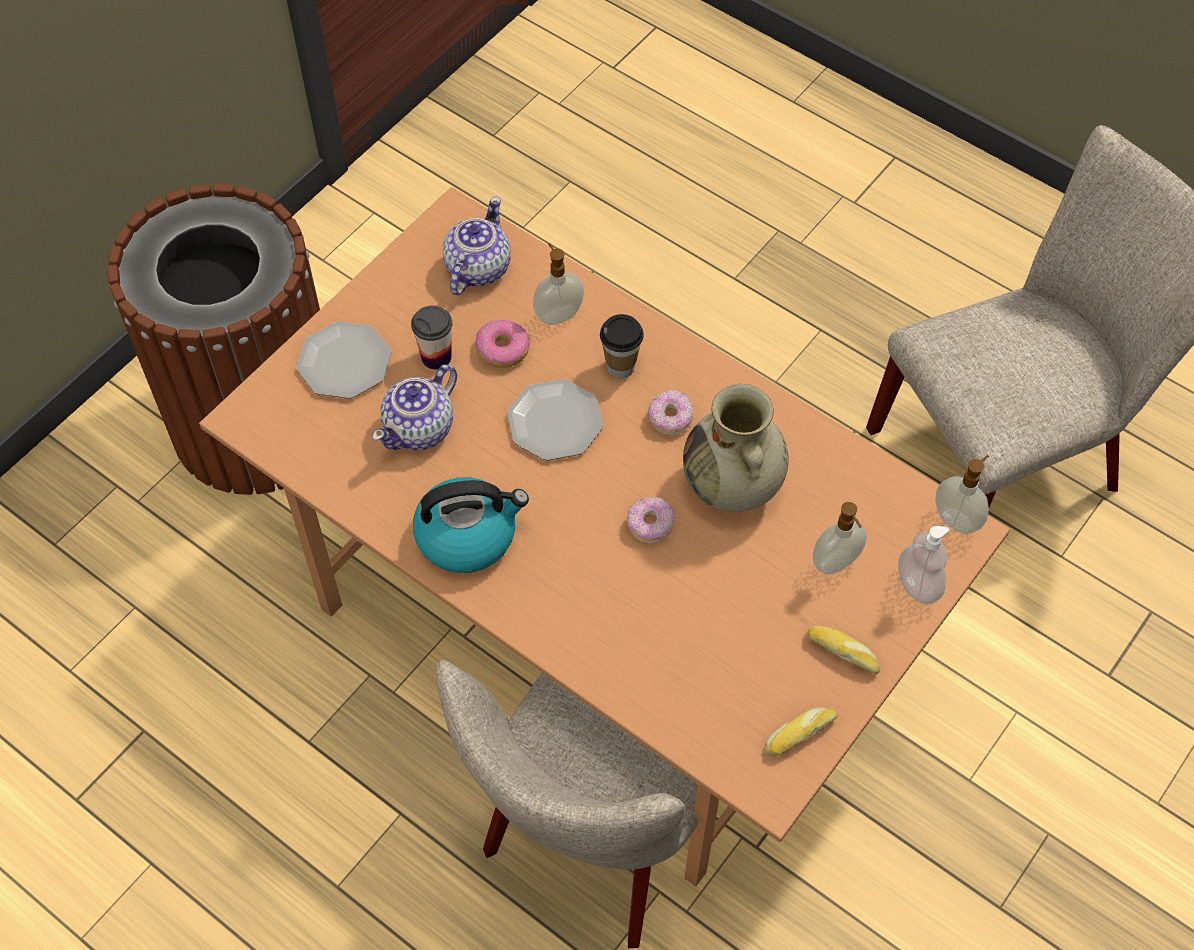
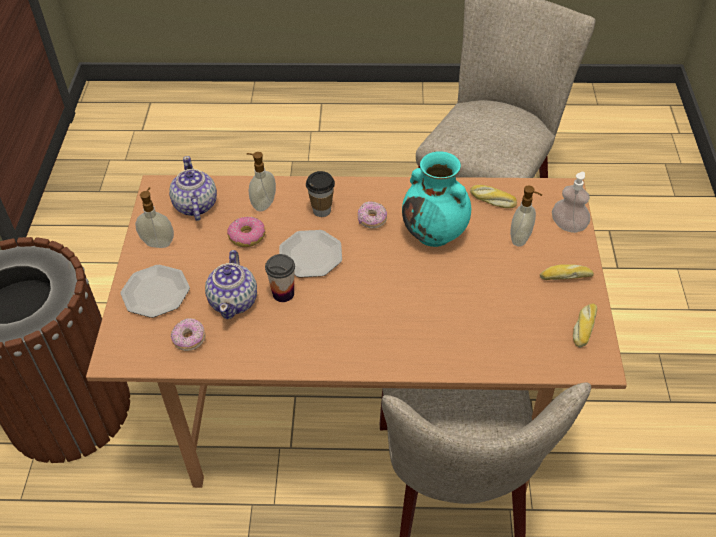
camera: 35 degrees left, 10 degrees down
(436, 357) = (211, 260): cup -> cup (283, 293)
(468, 535) = (314, 339): kettle -> none
(650, 525) = (410, 275): donut -> donut (189, 339)
(732, 487) = (435, 234): beige vase -> turquoise vase
(850, 486) = (492, 201): none -> bread
(957, 519) = (556, 187): soap dispenser -> soap dispenser (158, 242)

